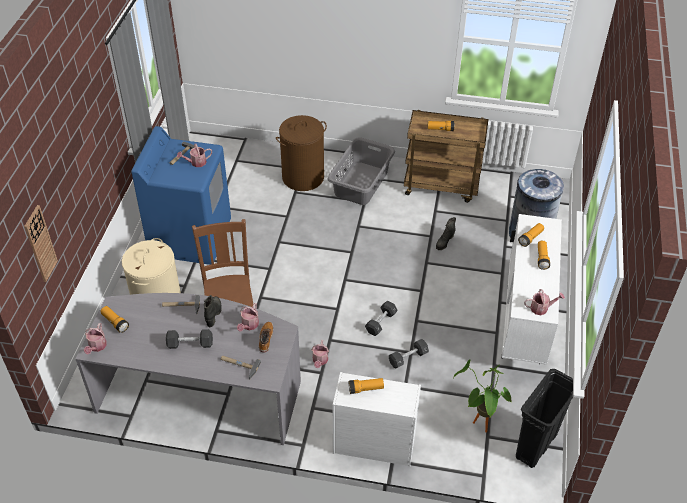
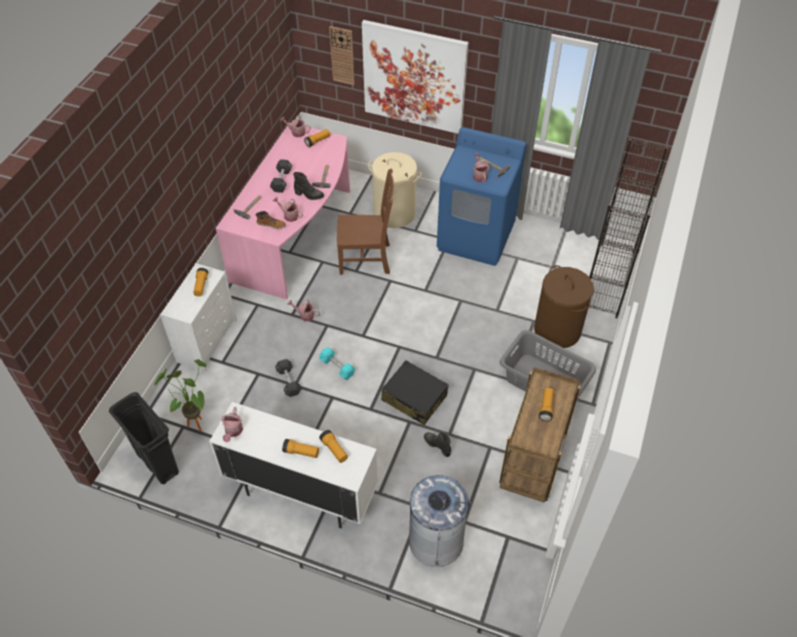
camera: 100 degrees right, 5 degrees up
(80, 185) = (414, 77): none -> picture
(201, 392) = (296, 236): grey desk -> pink desk
(239, 148) = (609, 280): none -> black bookcase
(381, 322) = (337, 367): black dumbbell -> turquoise dumbbell
(400, 262) = (414, 398): none -> black suitcase

